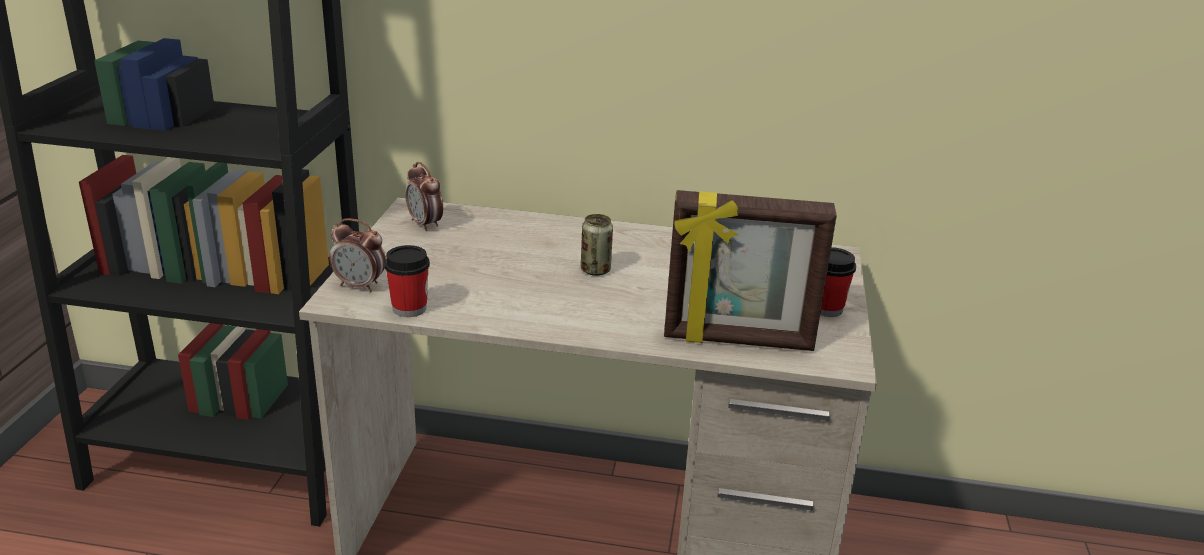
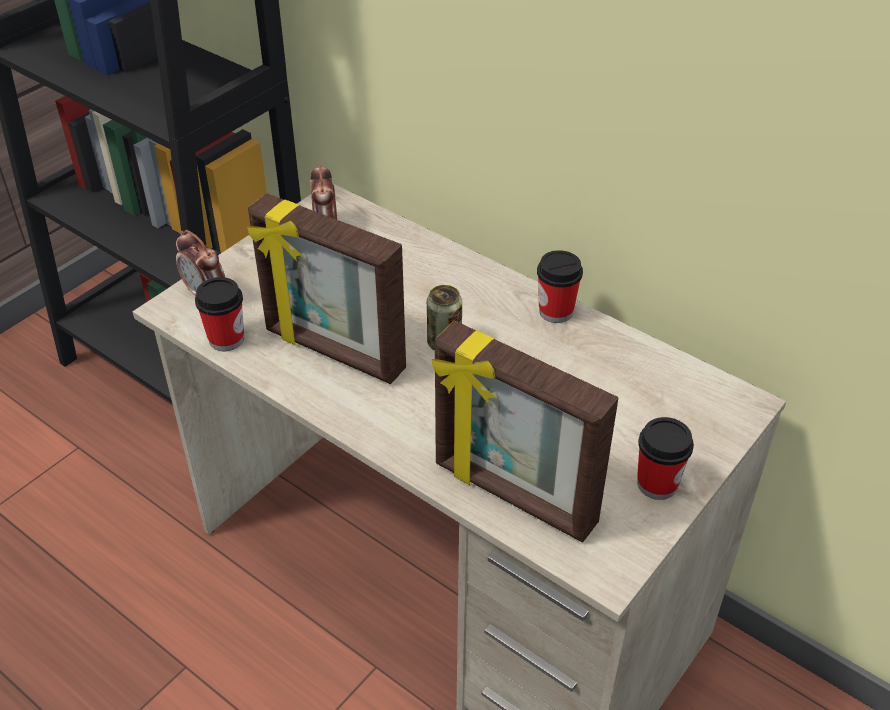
camera: 30 degrees right, 15 degrees up
(511, 295) = (333, 352): none -> picture frame
(659, 235) = (556, 311): none -> cup

